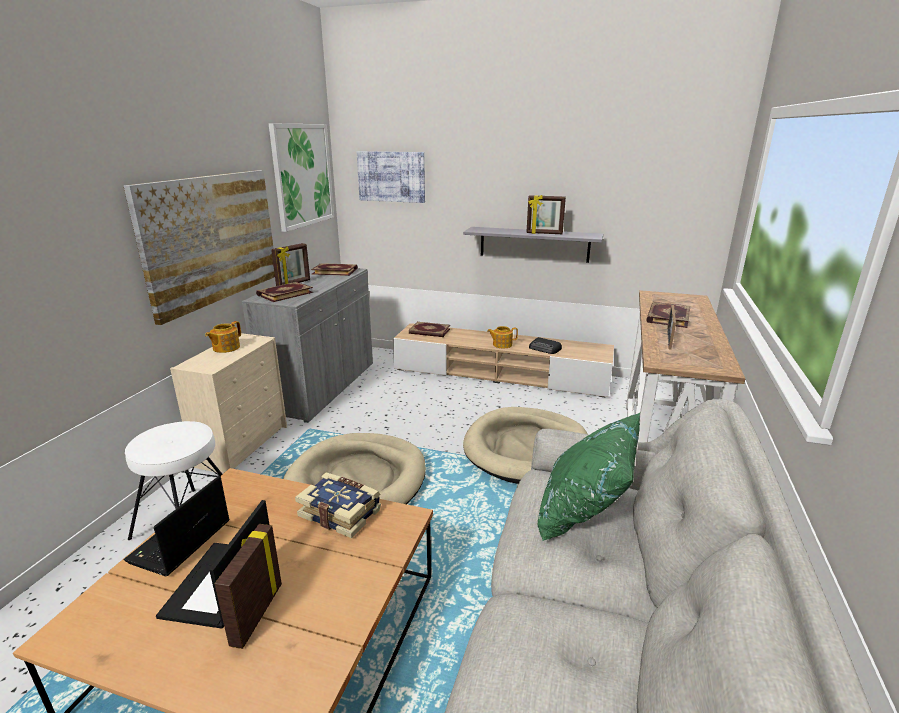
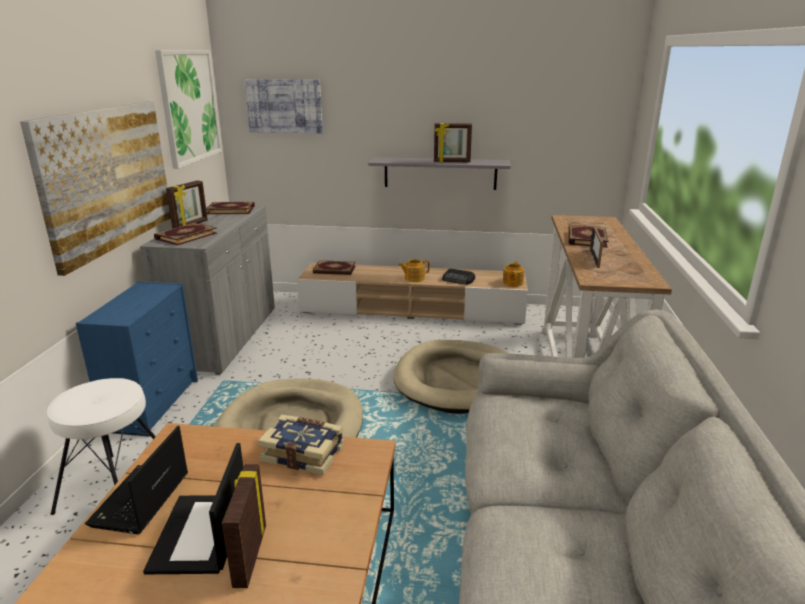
camera: 10 degrees left, 0 degrees up
(225, 348) = (131, 298): teapot -> teapot (512, 283)
(243, 445) = (154, 404): beige dresser -> blue dresser
(584, 512) = (543, 426): green pillow -> none

